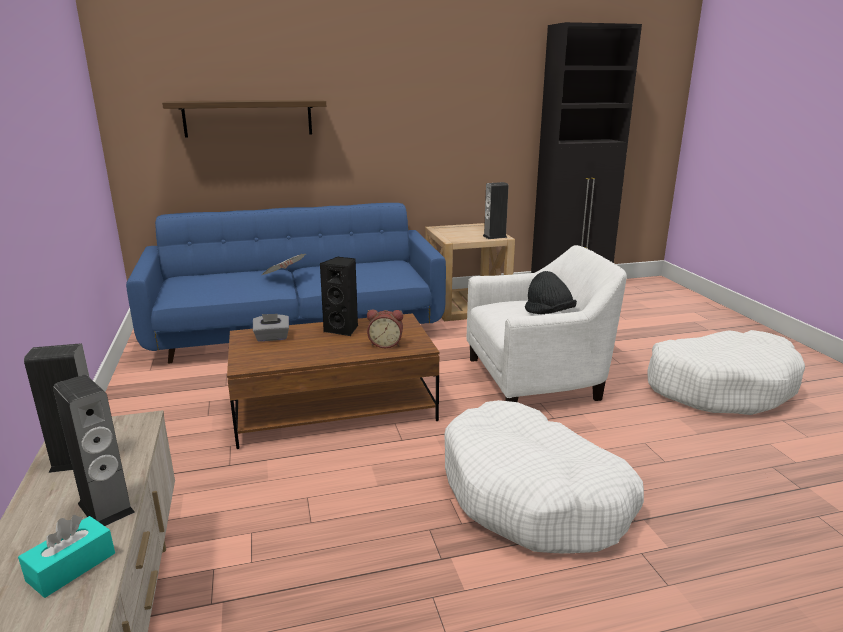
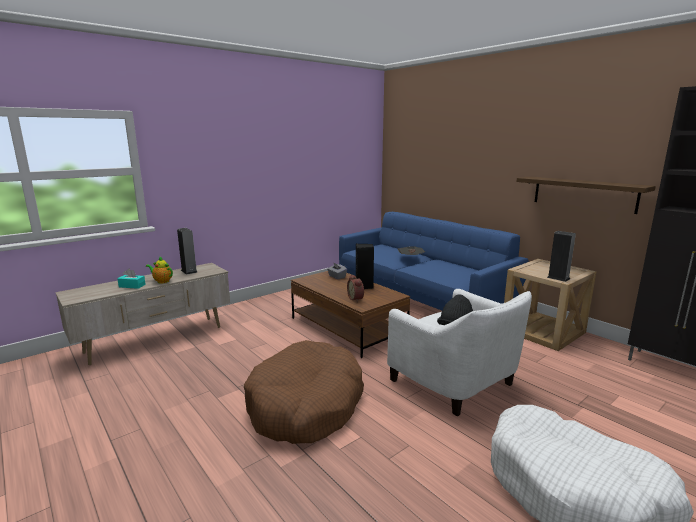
camera: 65 degrees right, 5 degrees down
(106, 508) = (162, 281): speaker -> teapot
(248, 118) = (440, 163): shelf -> shelf (583, 194)
(534, 495) = (305, 405): white dog bed -> brown dog bed

